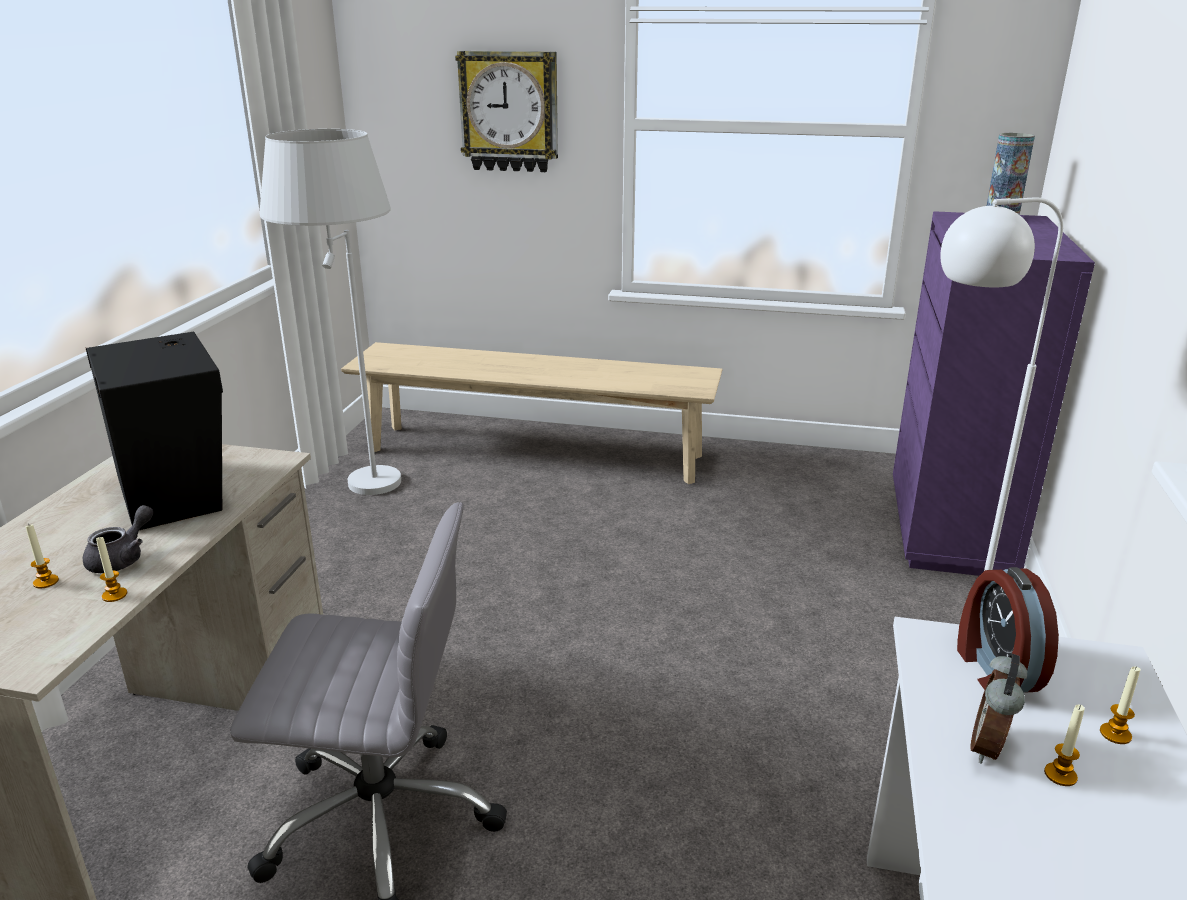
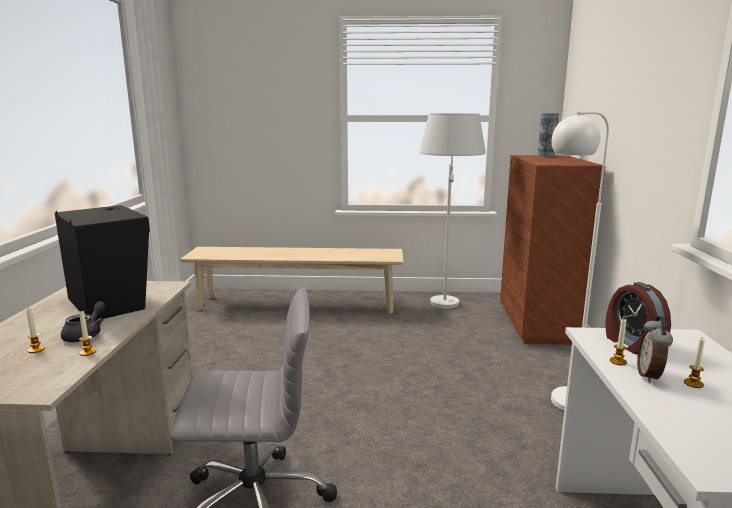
camera: 10 degrees left, 10 degrees down
(361, 496) = (196, 332): white floor lamp -> white floor lamp (445, 309)
(509, 112) = (276, 113): wall clock -> none
(950, 530) = (538, 324): purple dresser -> brown dresser
(1115, 734) = (709, 364): candle -> candle (618, 361)

